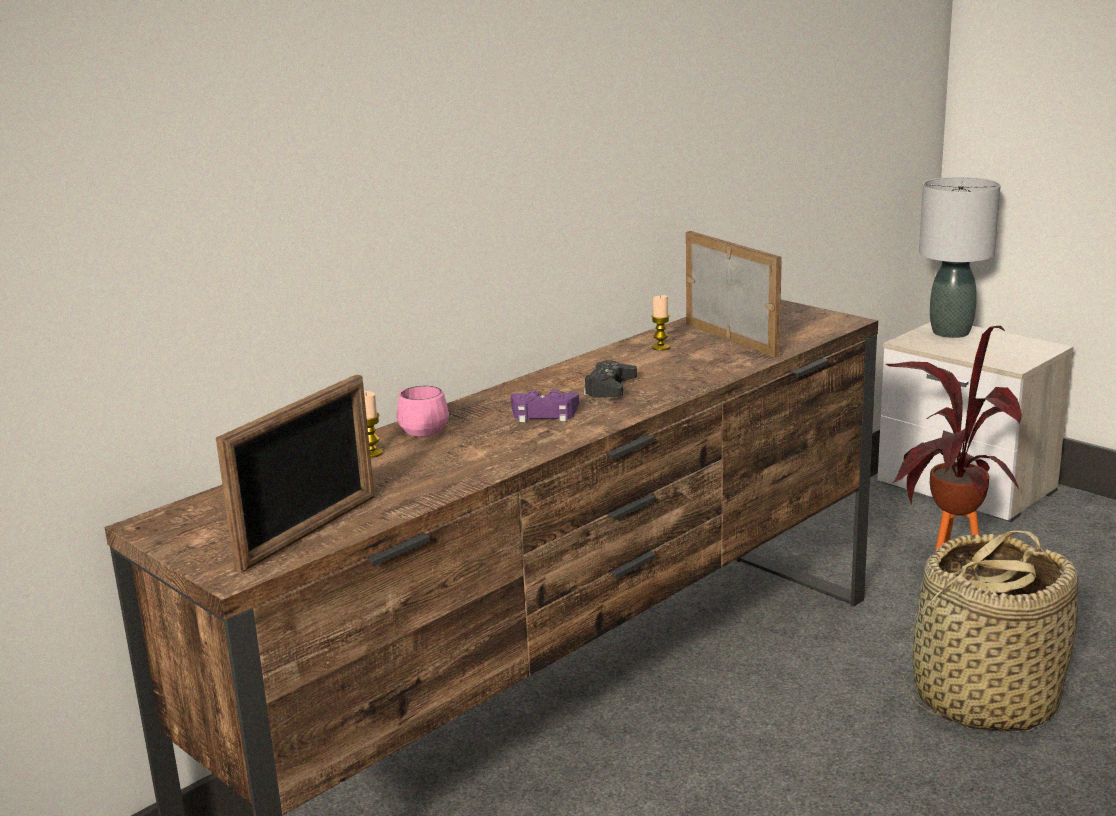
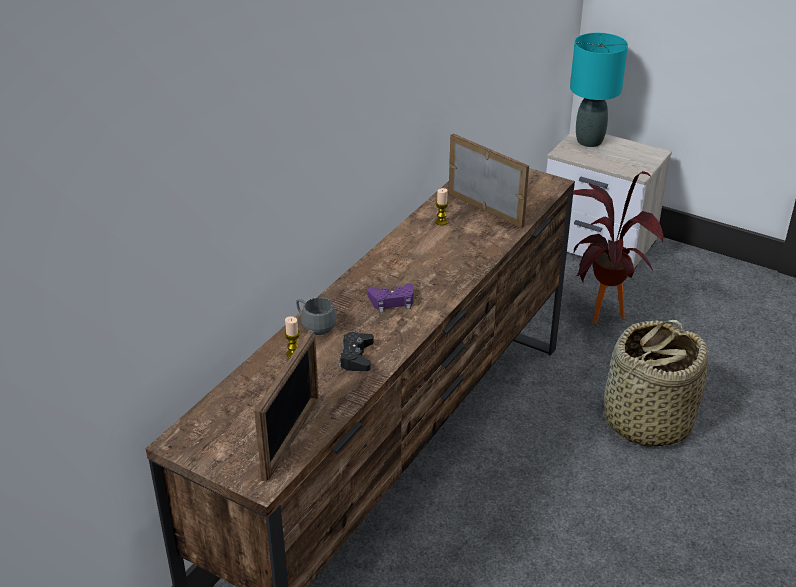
camera: 15 degrees left, 15 degrees up
(419, 430) = (314, 326): pink mug -> grey mug
(609, 388) = (425, 270): black game controller -> black game controller (356, 357)
(950, 332) = (589, 141): grey table lamp -> turquoise table lamp

